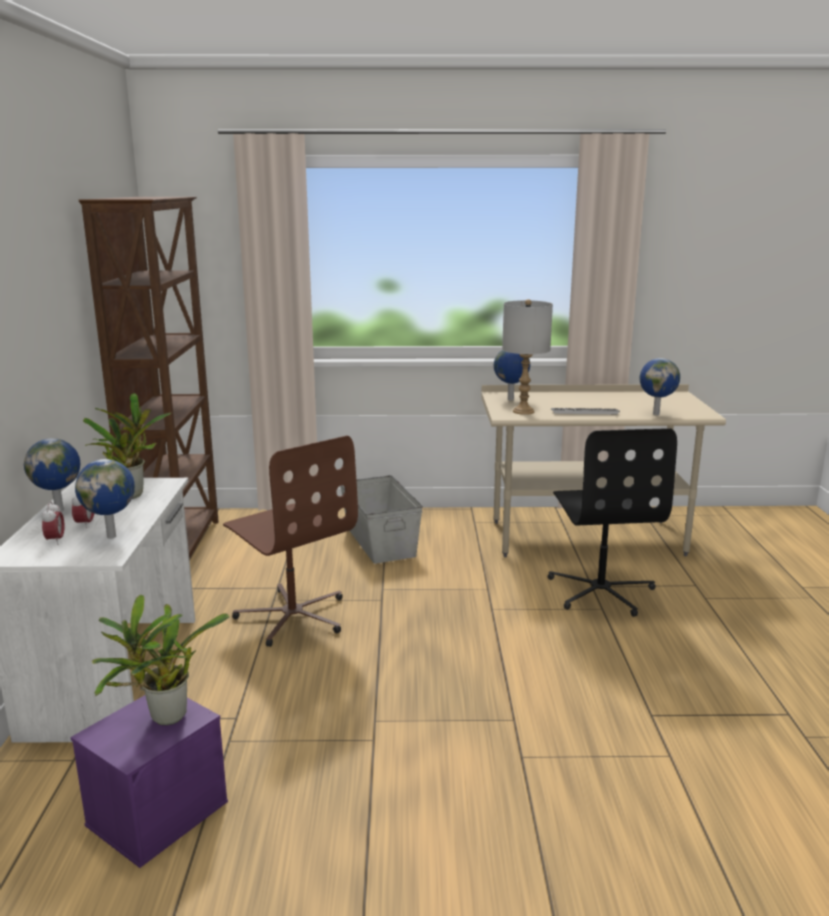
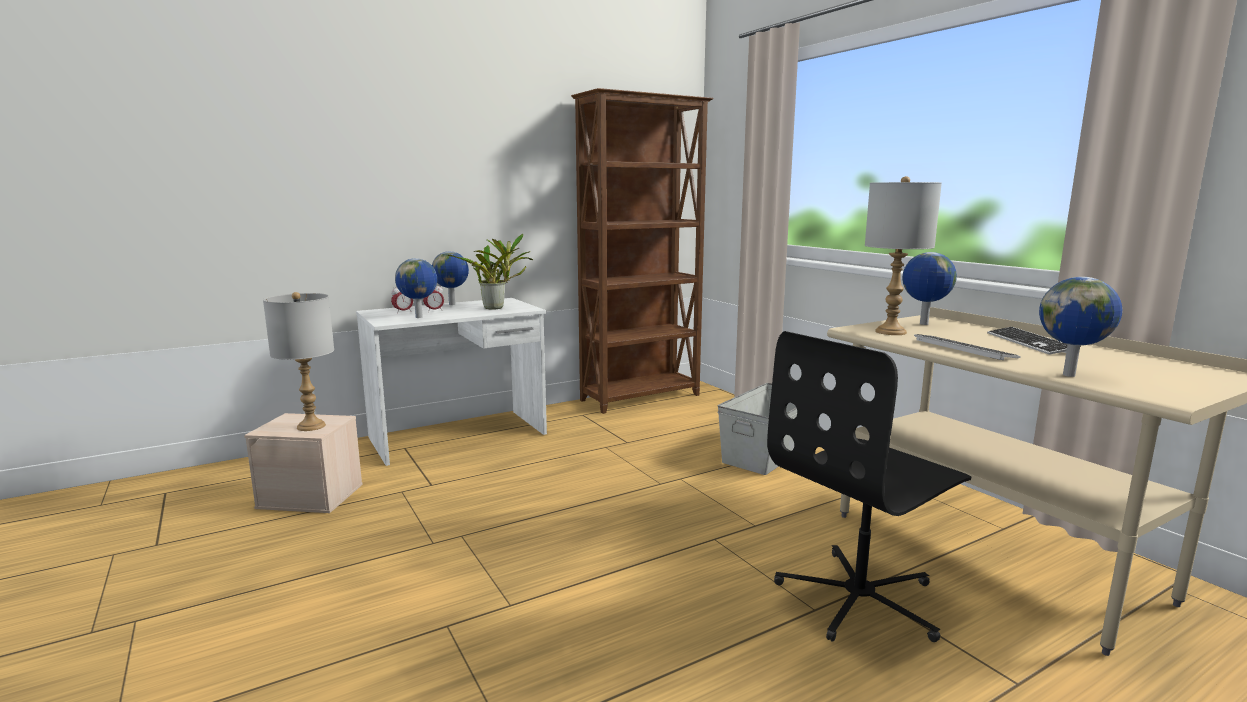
camera: 60 degrees right, 5 degrees down
(158, 812) = (312, 495): purple storage box -> beige storage box
(163, 719) = (310, 426): potted plant -> grey table lamp
(293, 616) = (590, 460): brown office chair -> none
(585, 398) = (1028, 343): none -> keyboard

